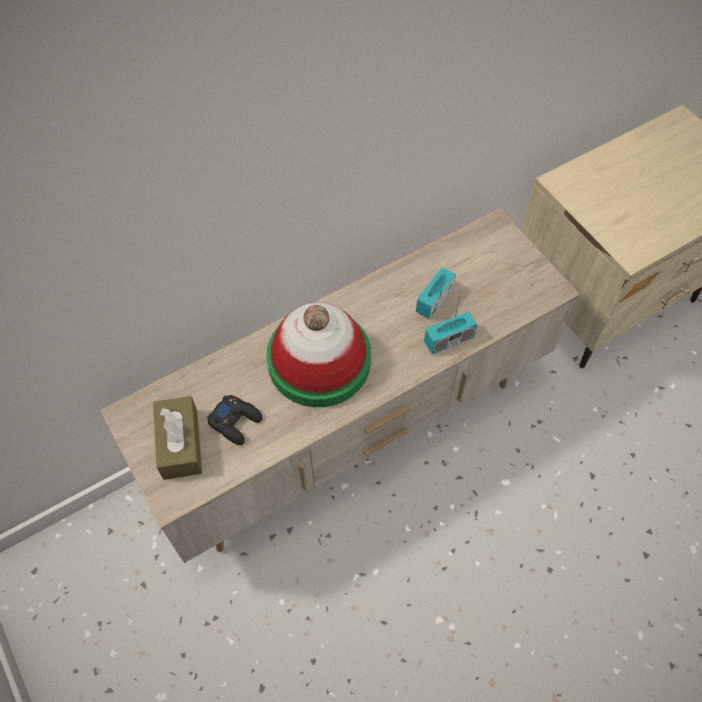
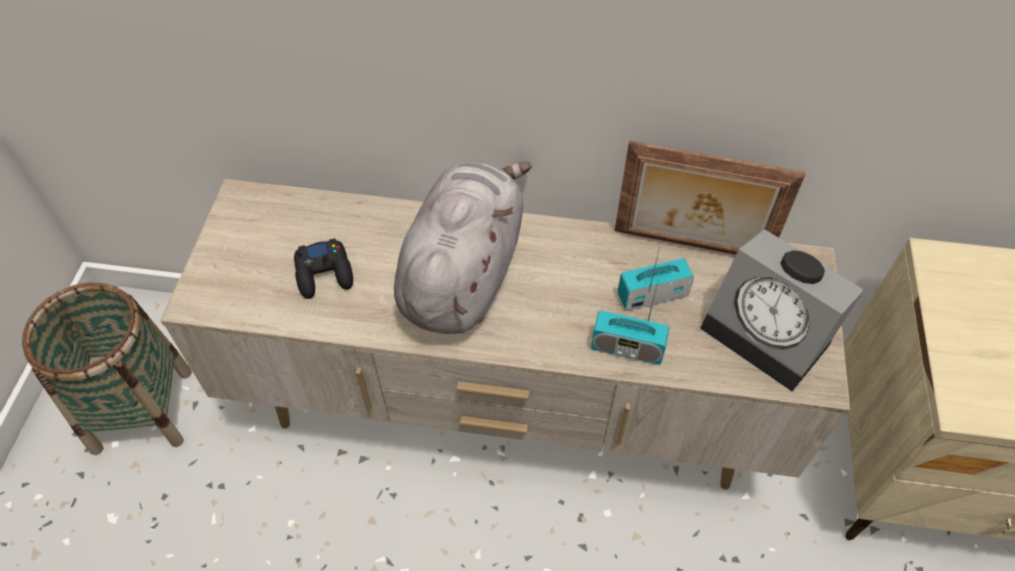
camera: 40 degrees right, 5 degrees down
(109, 617) = (143, 410): none -> basket
(180, 444) = (256, 257): brown tissue box -> none
(319, 361) = (463, 272): hat -> grey plush toy
(428, 257) = (690, 246): none -> picture frame
(511, 280) = (771, 334): none -> alarm clock

